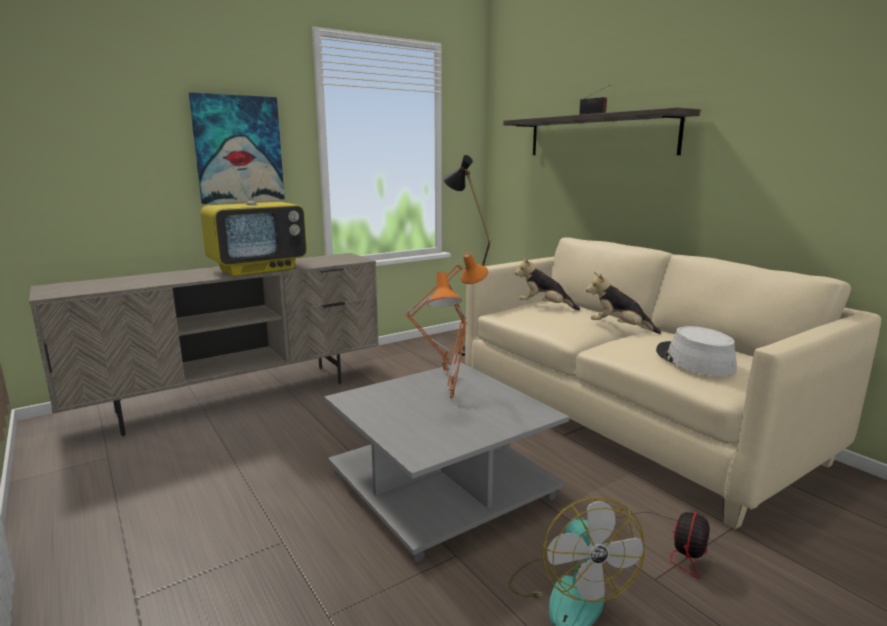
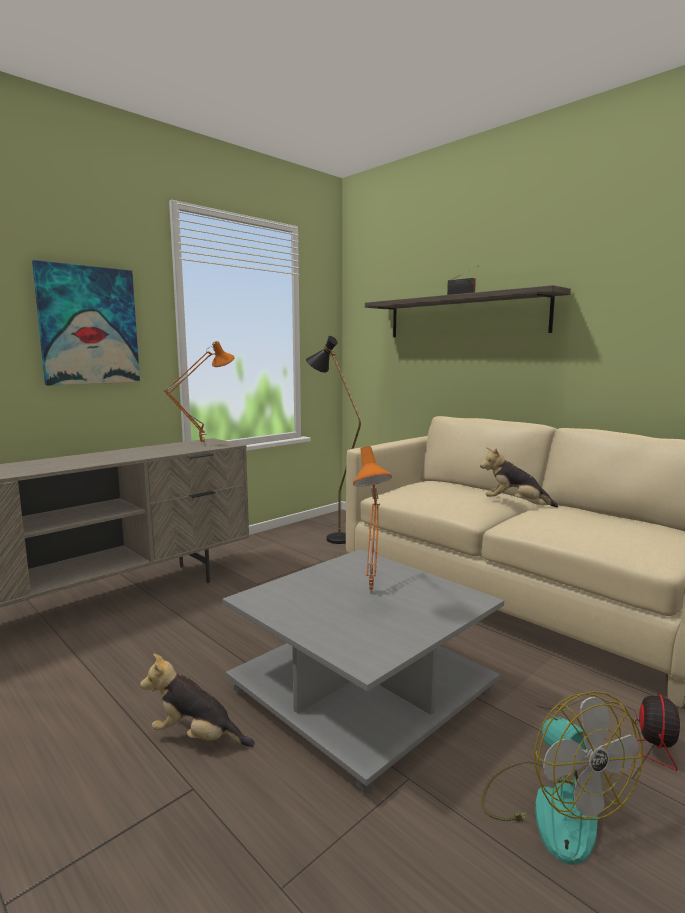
camera: 10 degrees left, 5 degrees down
(258, 269) = (117, 457): television -> none
(446, 372) = (349, 561): orange table lamp -> orange table lamp (202, 444)
(544, 307) = (429, 486): plush toy -> plush toy (197, 737)
(694, 360) = (611, 531): grey hat -> none

